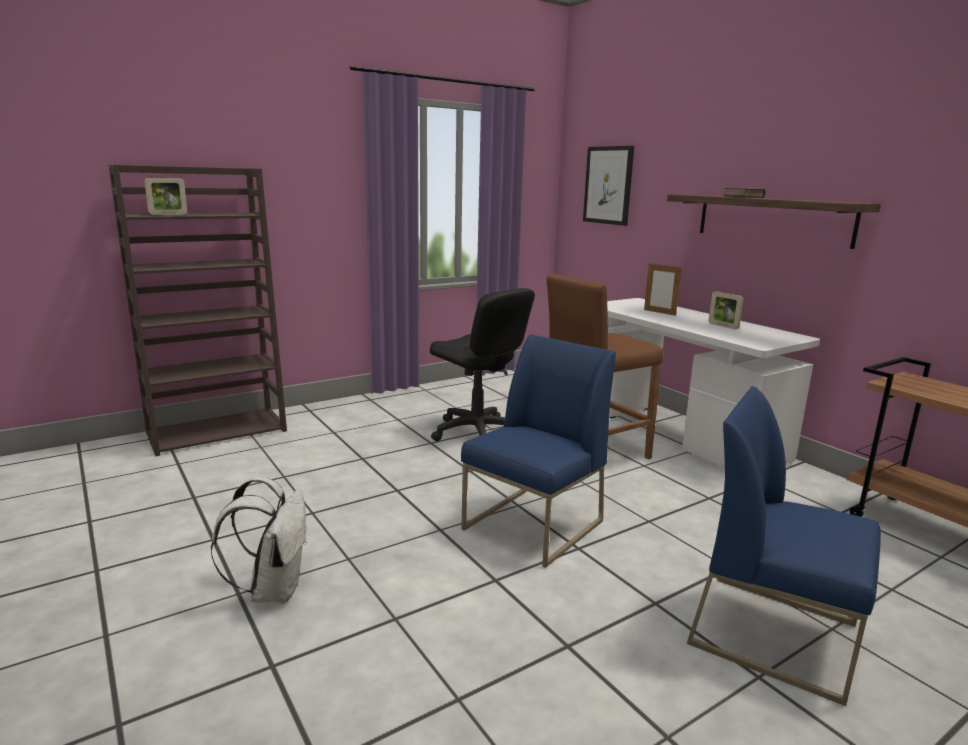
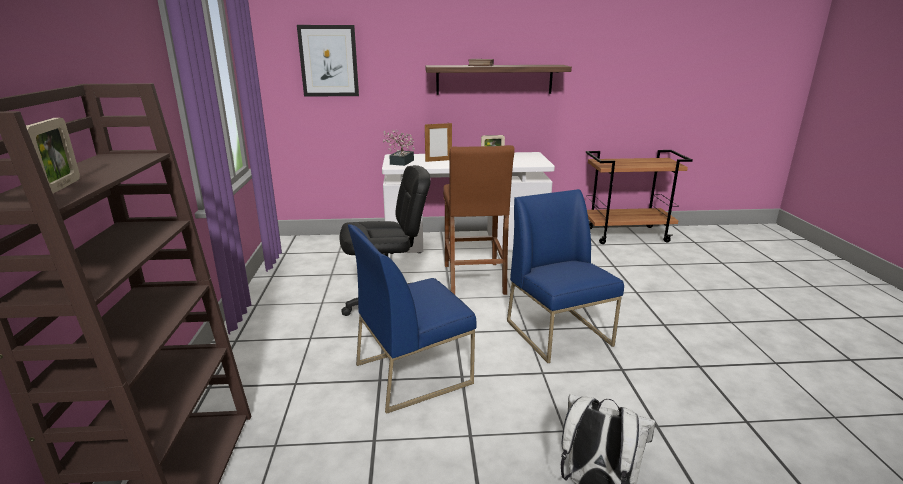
camera: 60 degrees left, 5 degrees up
(618, 304) = (400, 163): none -> potted plant
(775, 633) = (698, 304): blue chair -> blue chair (414, 373)

